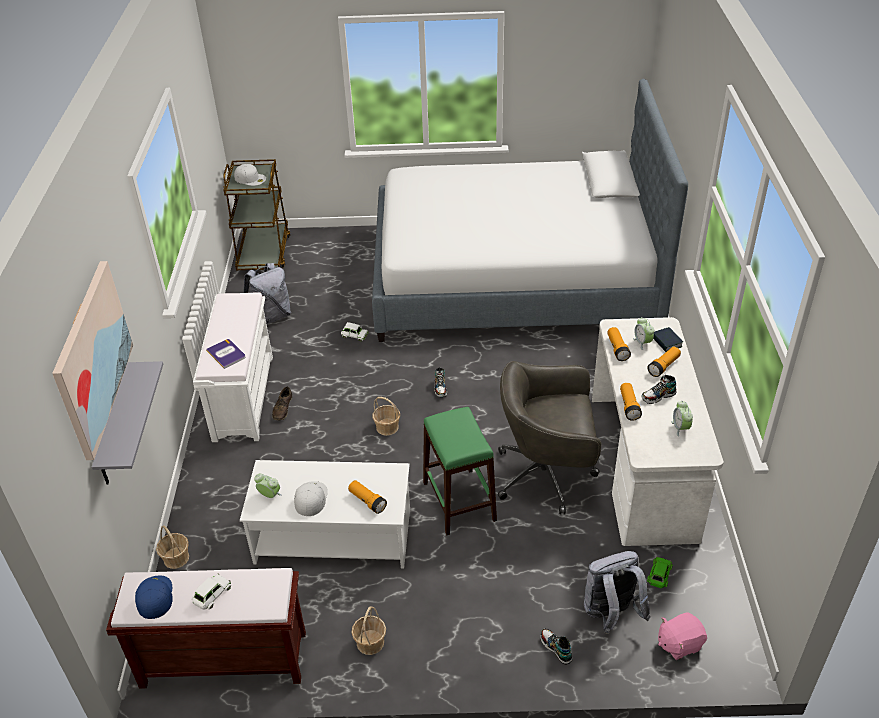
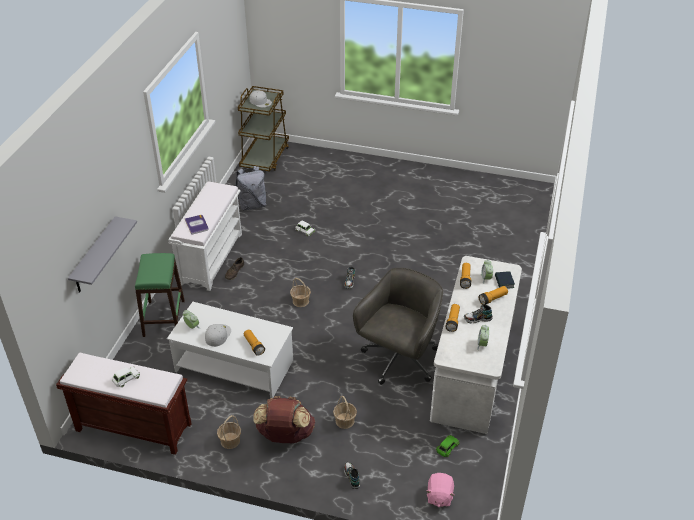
camera: 15 degrees right, 0 degrees up
(92, 358) = (83, 208): picture -> none
(154, 596) = (91, 371): blue cap -> none
(176, 558) = (127, 355): basket -> basket (345, 421)
(442, 615) = (285, 435): none -> brown backpack
(458, 501) = (328, 364): green stool -> green stool (163, 318)
(513, 277) = (439, 212): bed -> none
(547, 475) = (399, 360): grey office chair -> grey office chair turned 105 degrees clockwise
(610, 615) = (400, 465): grey backpack -> none
(679, 643) = (439, 496): pink plush toy -> pink plush toy turned 75 degrees counterclockwise

